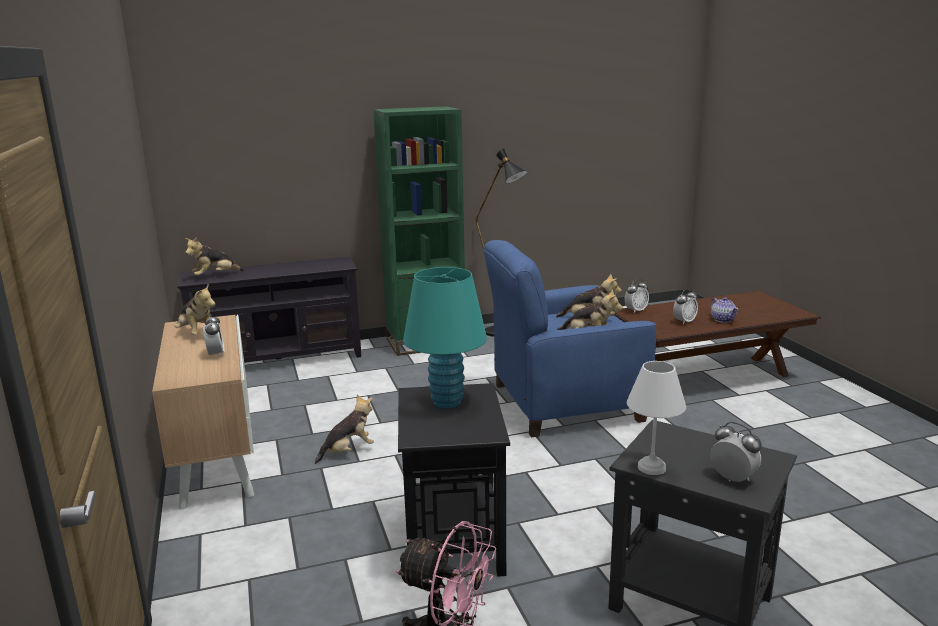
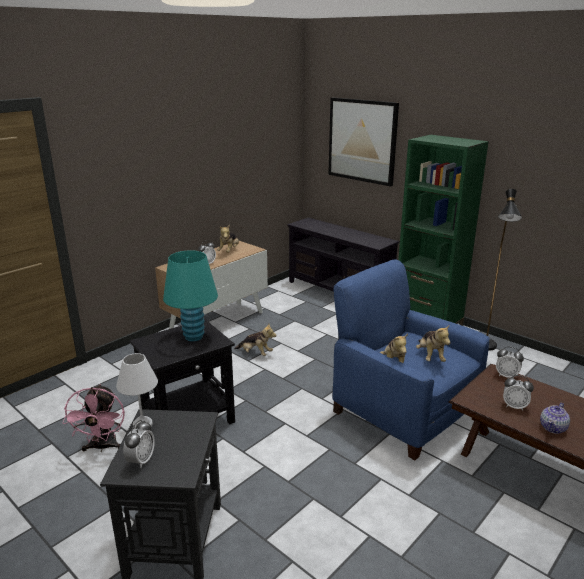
camera: 60 degrees right, 5 degrees up
(215, 276) = (312, 225): plush toy -> none
(263, 134) = (362, 140): none -> picture

